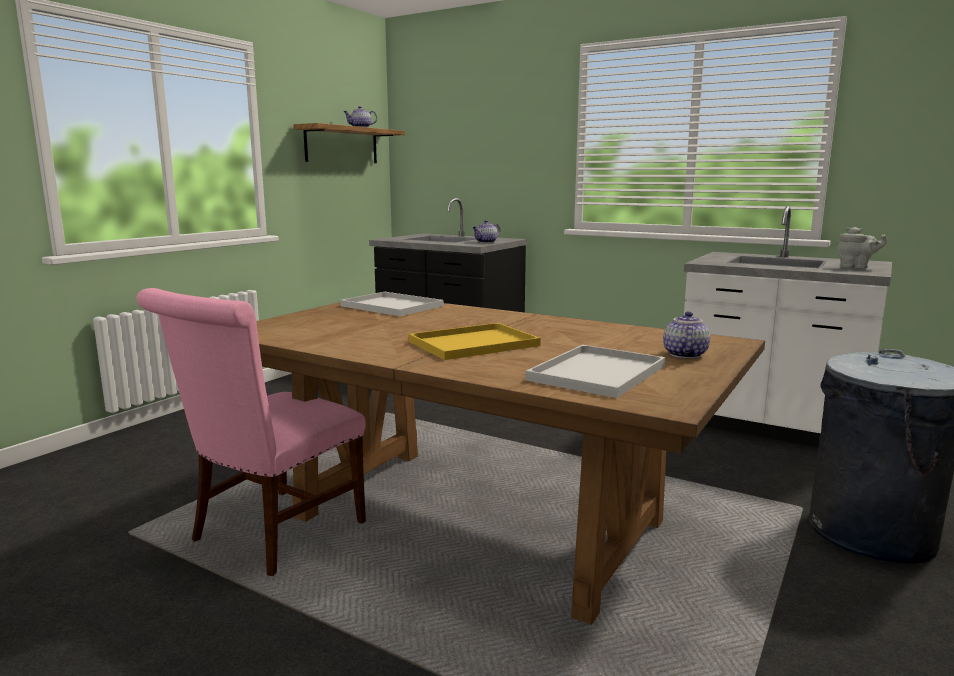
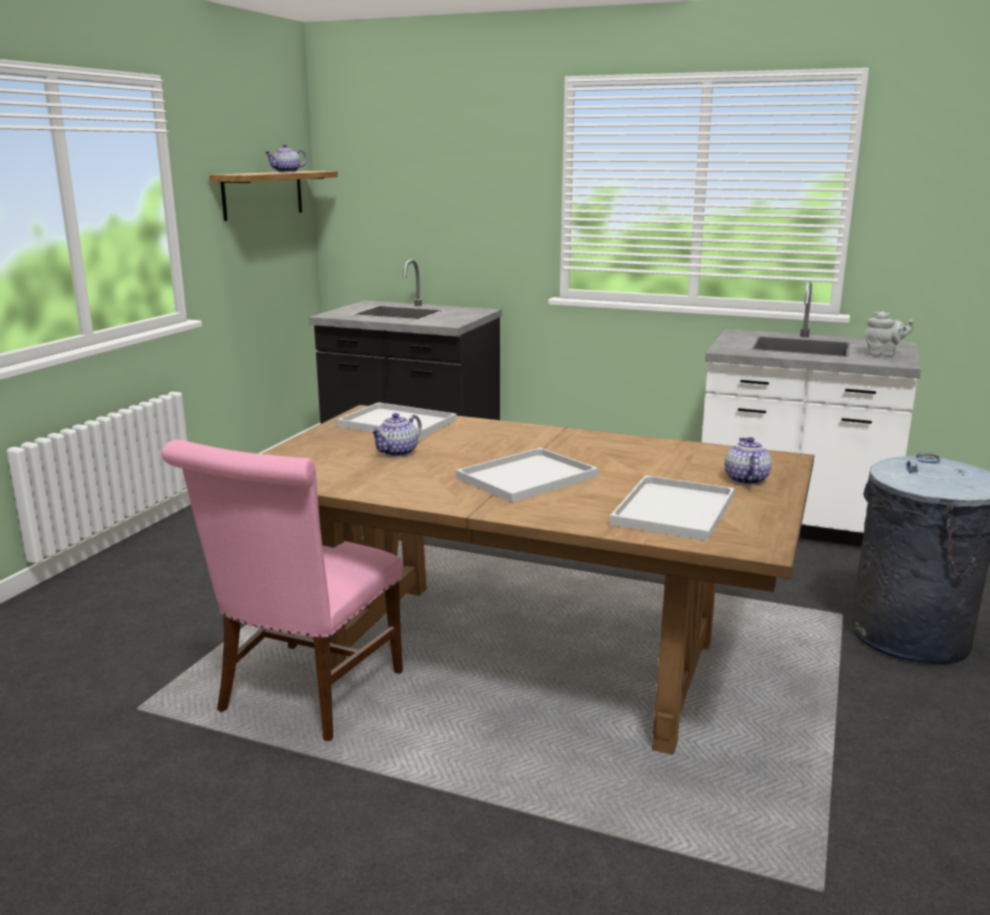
camera: 10 degrees left, 5 degrees up
(475, 343) = (527, 476): yellow tray -> white tray
(486, 242) = (458, 318): teapot -> teapot (398, 453)

